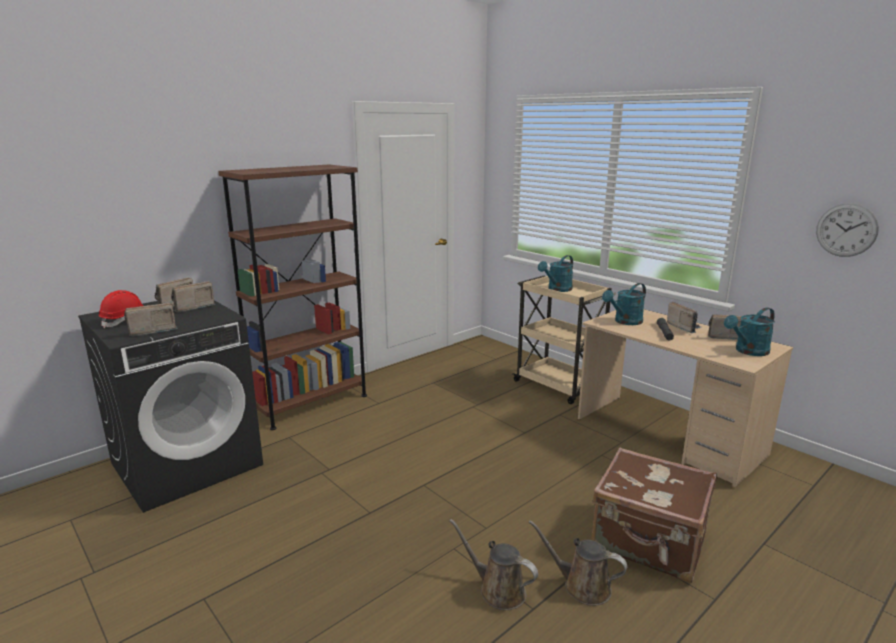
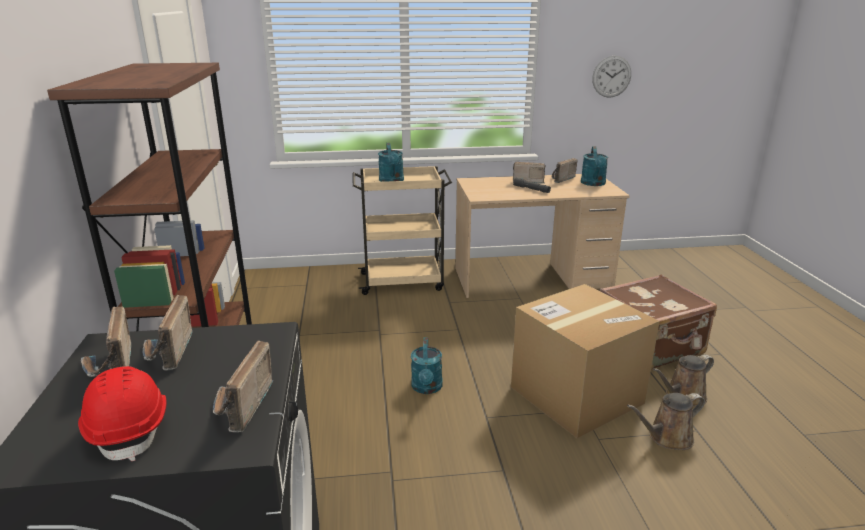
camera: 55 degrees left, 5 degrees up
(504, 518) = (576, 395): none -> cardboard box
(625, 322) = (491, 190): turquoise watering can -> turquoise watering can (427, 388)

